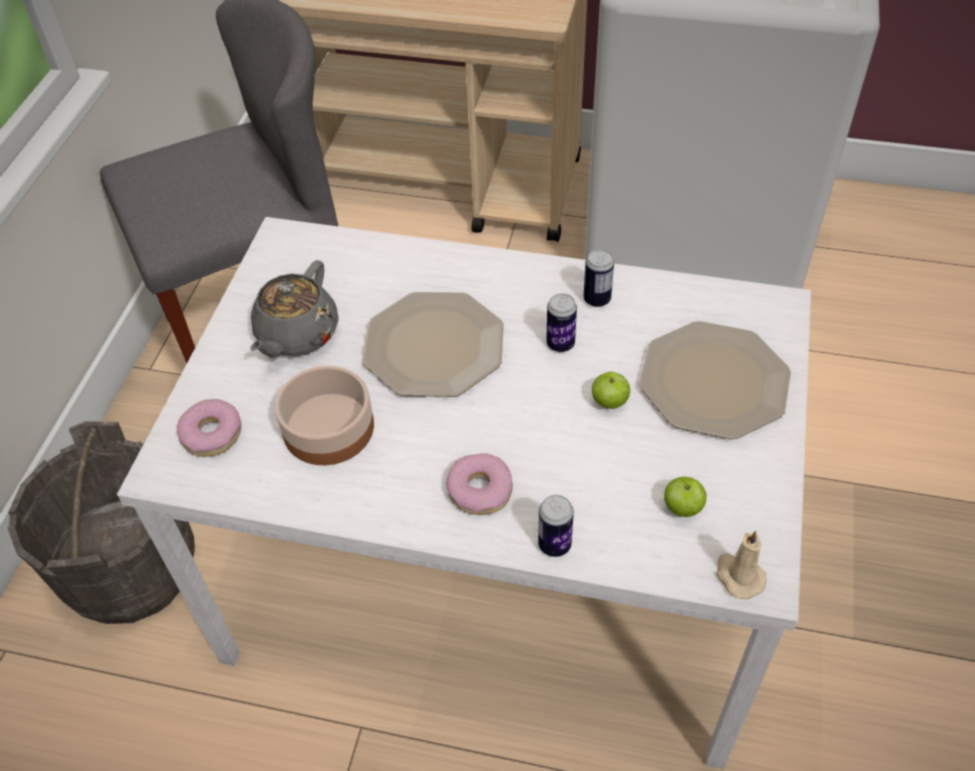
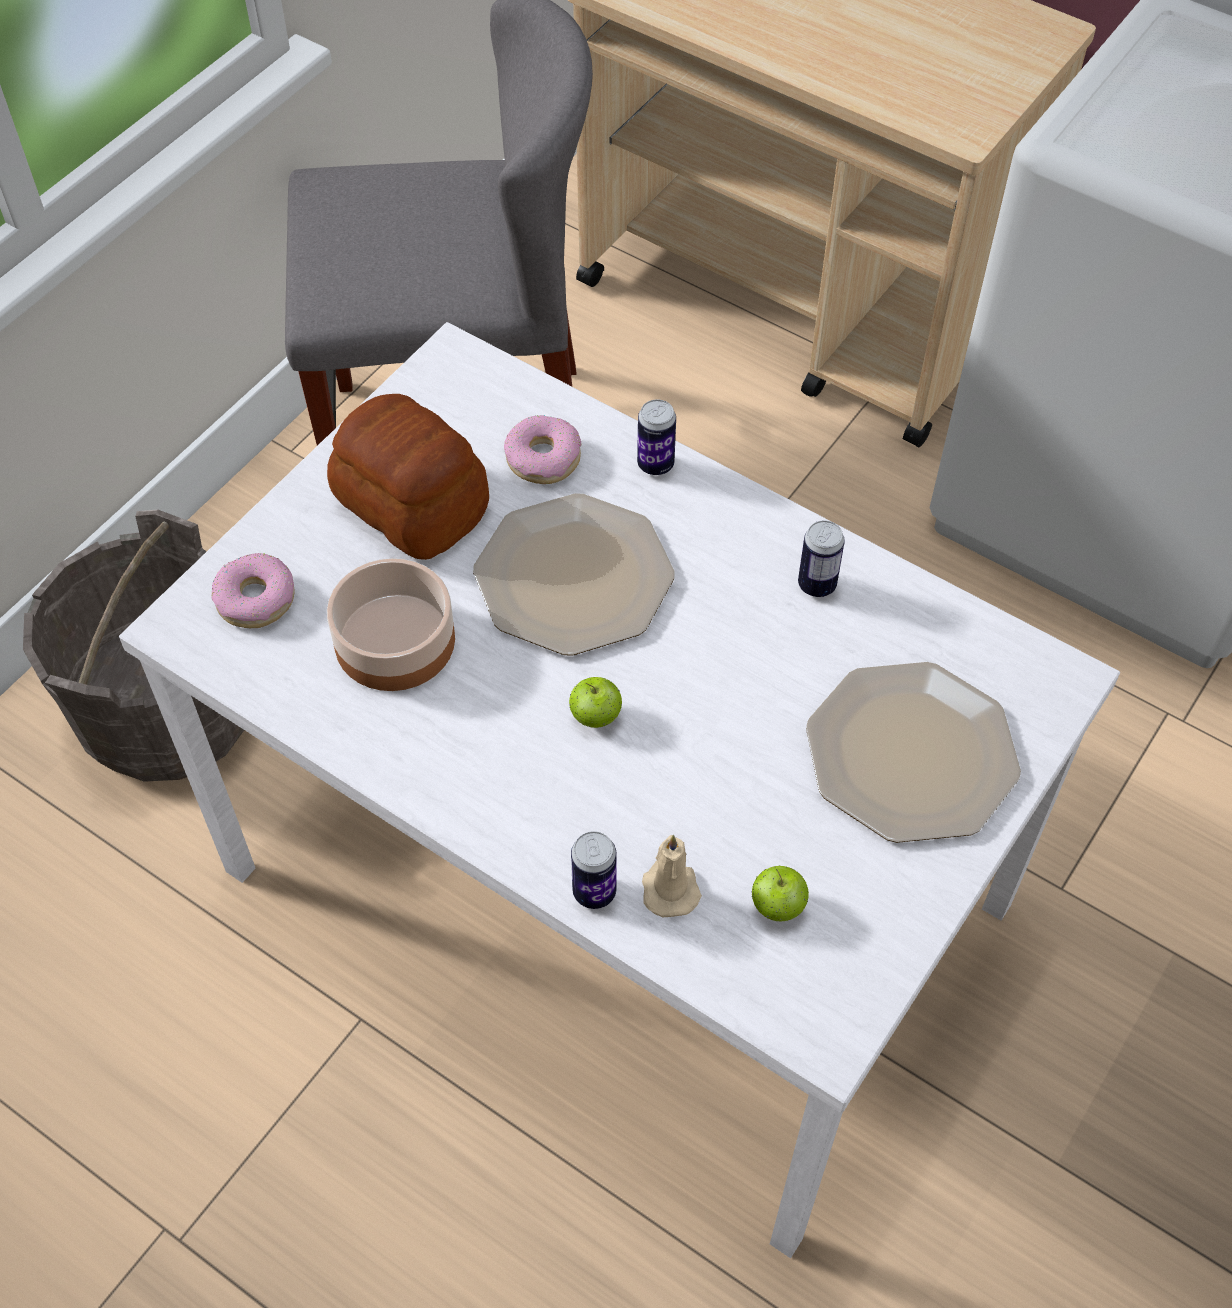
camera: 20 degrees right, 5 degrees up
(296, 335) = (412, 502): grey teapot -> bread
(480, 490) = (539, 789): donut -> donut (543, 458)
(560, 344) = (736, 630): can -> can (655, 464)
(609, 402) = (759, 733): apple -> apple (595, 716)
(738, 575) = (800, 1018): beige candle -> beige candle (669, 887)

